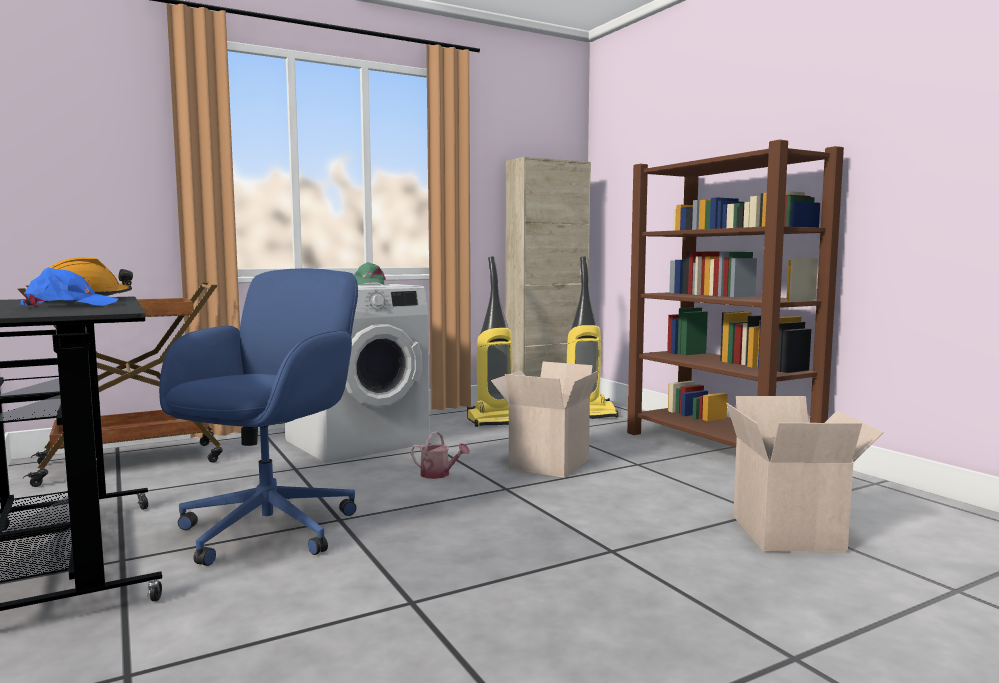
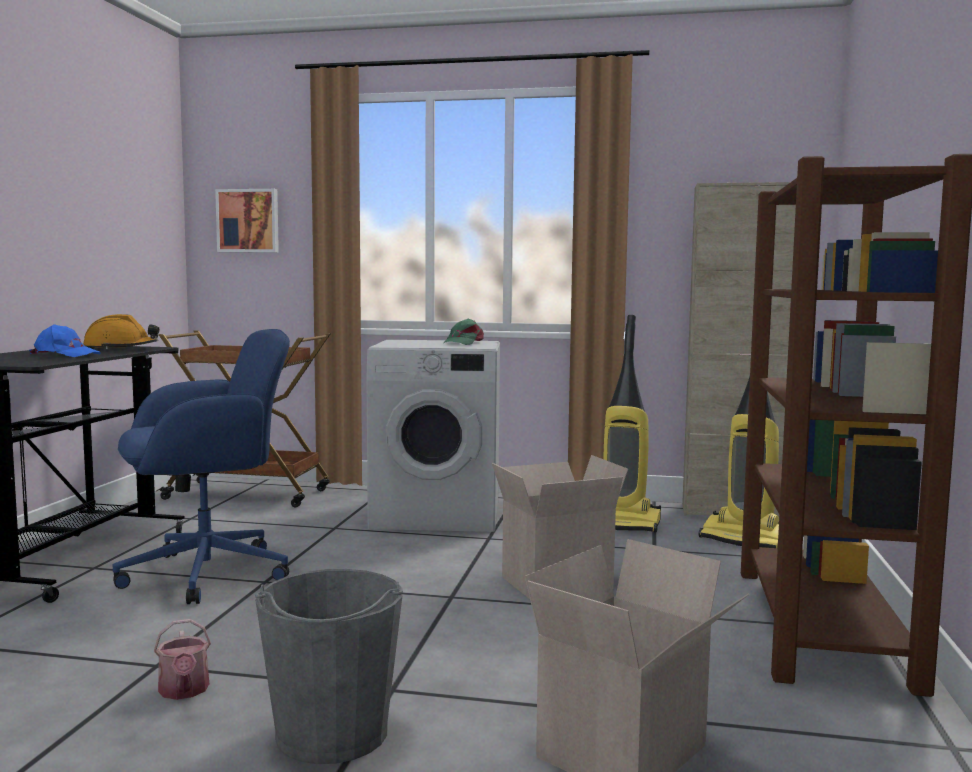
camera: 40 degrees right, 0 degrees up
(80, 160) = (248, 221): none -> picture
(439, 474) = (427, 565): watering can -> watering can (184, 691)
(644, 587) = (331, 734): none -> grey bucket

